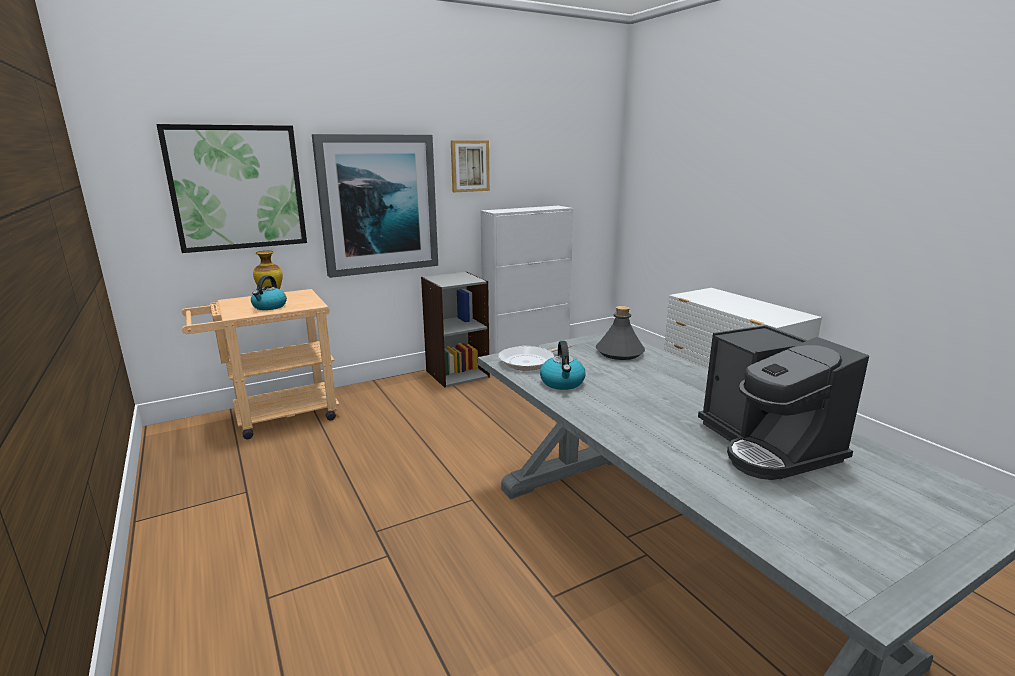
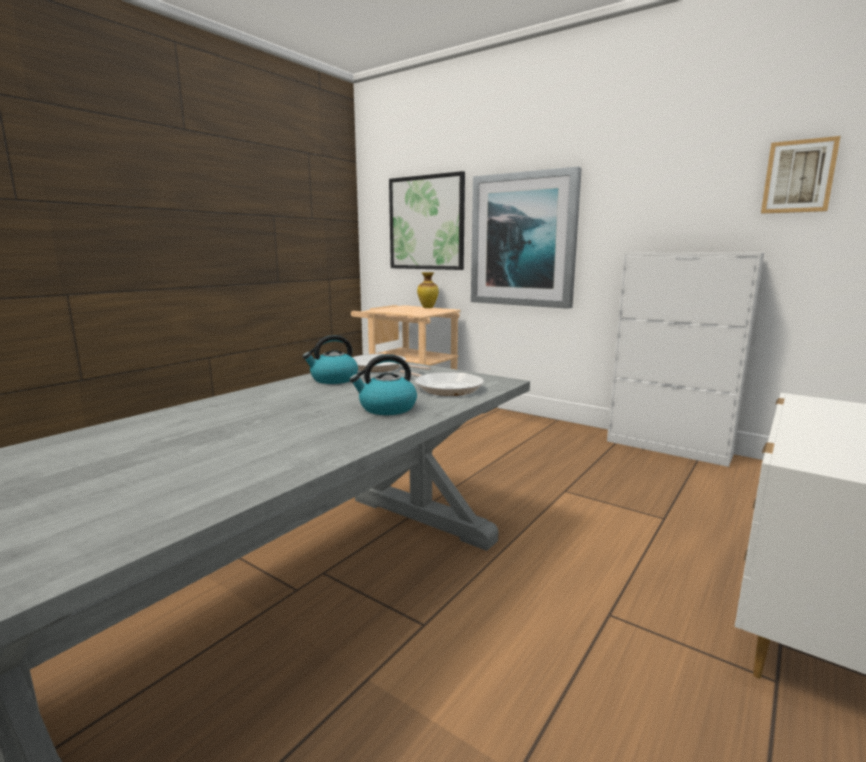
camera: 65 degrees right, 5 degrees down
(269, 306) = (402, 310): kettle -> kettle (386, 408)
(457, 373) = (562, 430): grey bookcase -> none
(469, 166) = (627, 199): picture -> picture (799, 176)
(619, 353) = (445, 388): grey bottle -> frying pan
(767, 445) = (195, 455): coffee machine -> none

